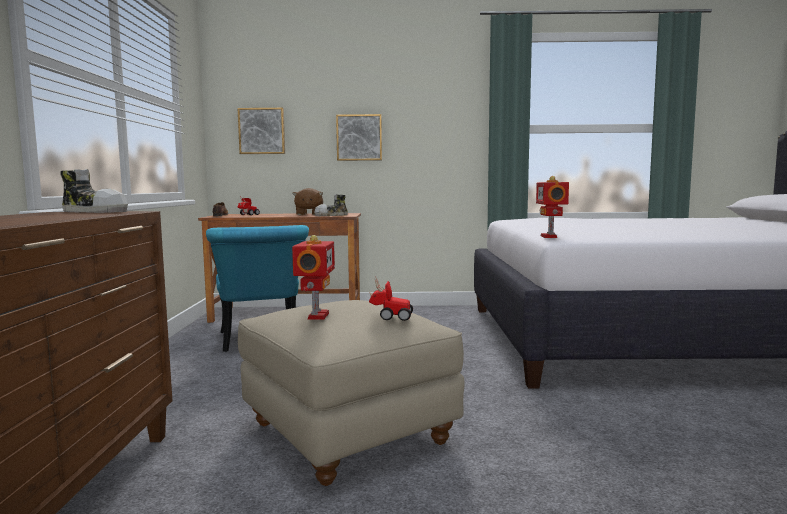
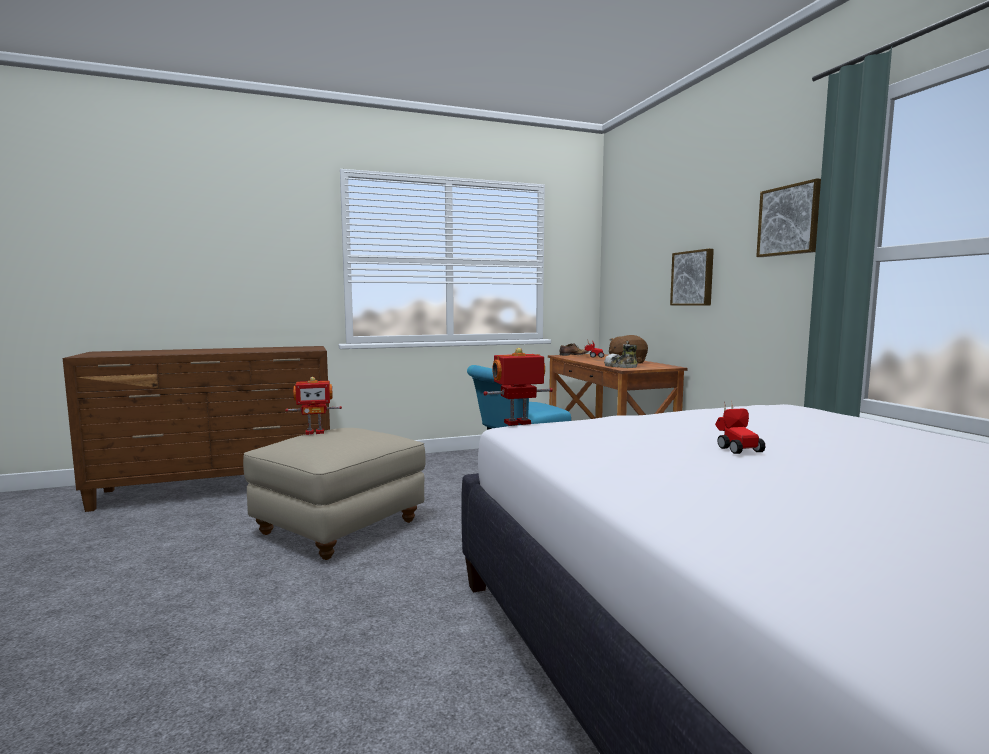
camera: 70 degrees right, 0 degrees up
(96, 211) = (313, 348): shoe -> none
(262, 131) = (628, 275): picture -> picture (790, 220)
(390, 317) = (315, 445): toy car -> toy car (735, 448)

